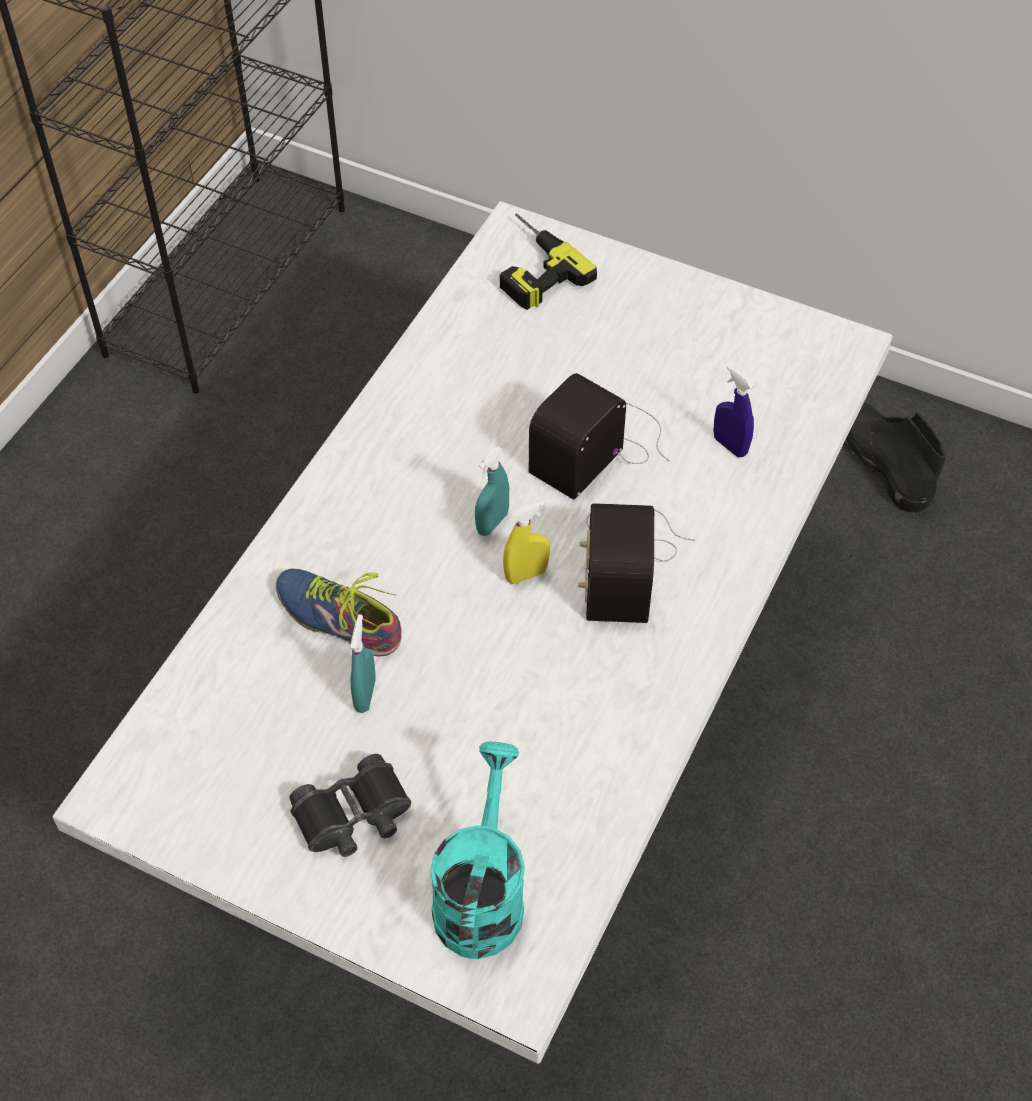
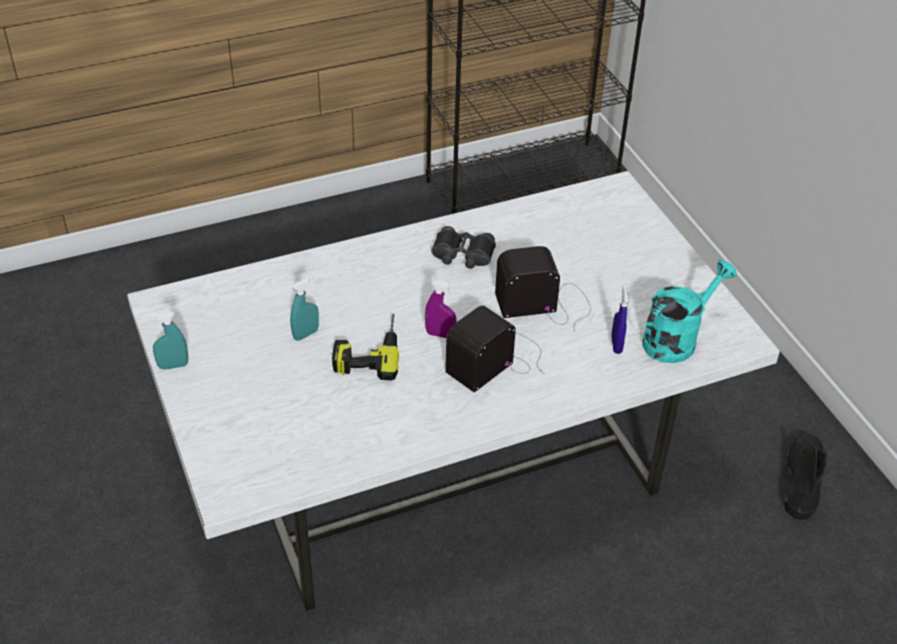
camera: 40 degrees right, 10 degrees down
(339, 619) = (331, 297): shoe -> none
(353, 816) = (242, 377): black binoculars -> black binoculars (463, 255)
(480, 893) = (258, 446): turquoise watering can -> turquoise watering can (676, 338)
(492, 523) = (450, 303): turquoise spray bottle -> turquoise spray bottle (173, 366)
(526, 574) = (440, 334): yellow spray bottle -> purple spray bottle
(529, 267) = (606, 207): power drill -> power drill (368, 350)

